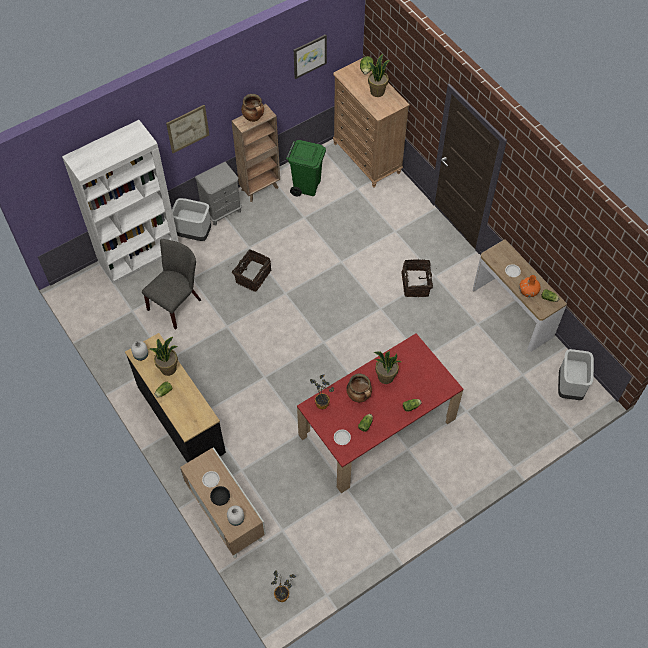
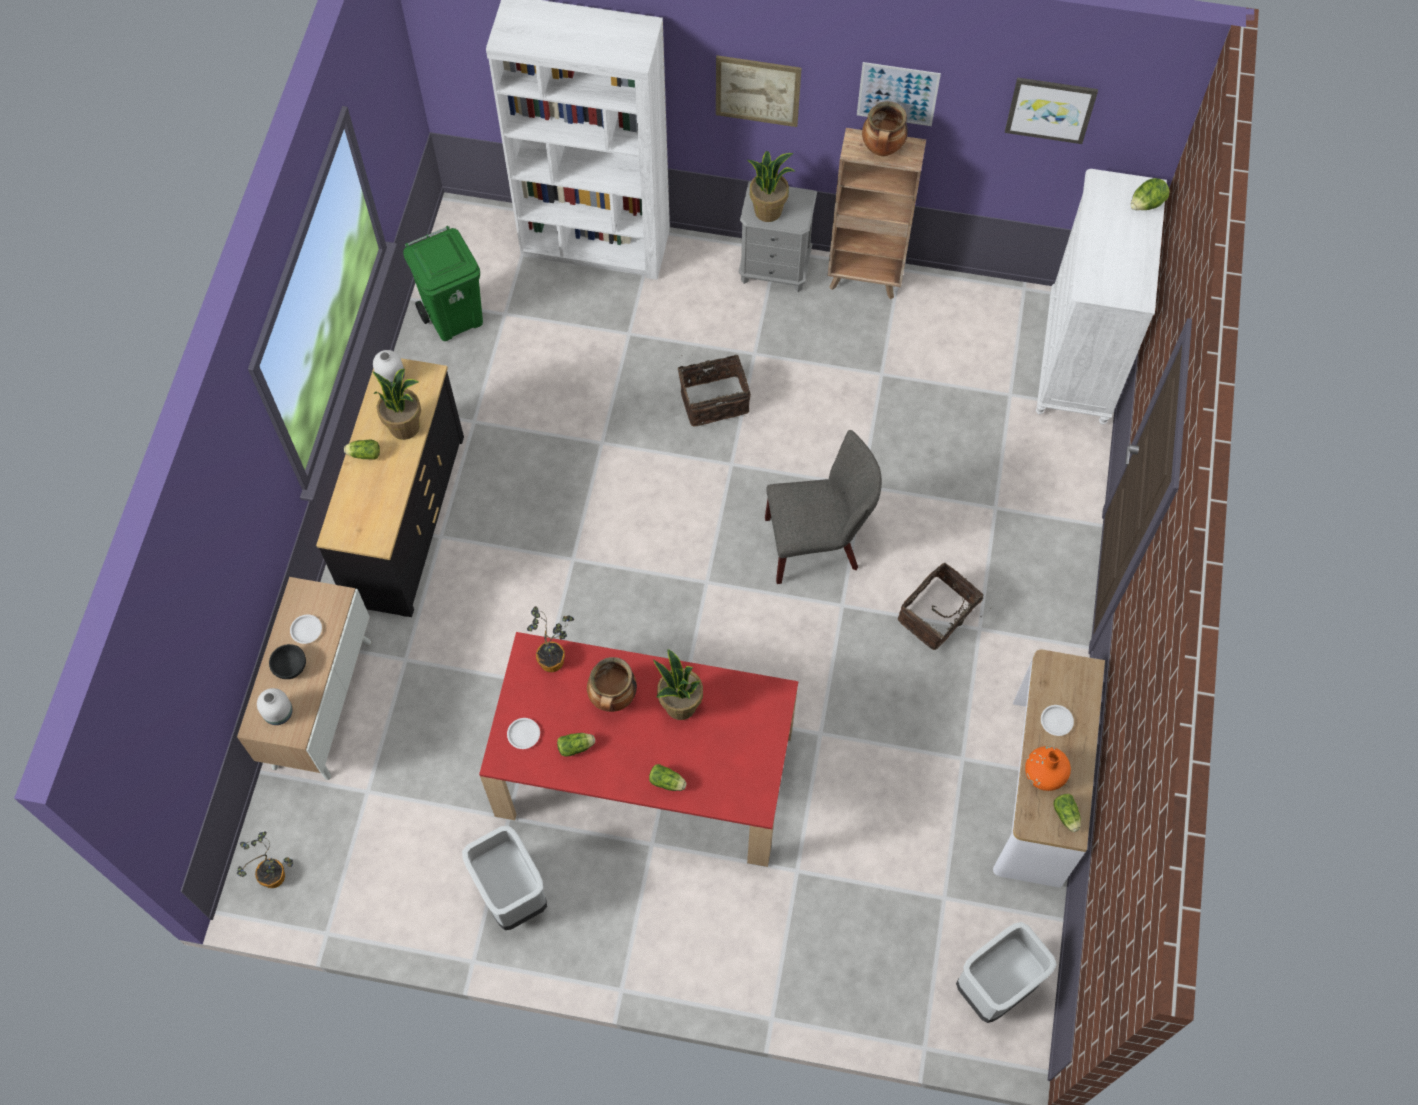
camera: 45 degrees right, 5 degrees up
(177, 303) = (573, 352): grey chair -> grey chair (818, 543)
(193, 234) = (699, 272): grey trash can -> grey trash can (510, 893)
(247, 90) = (897, 94): none -> picture
(306, 186) = (937, 330): green trash can -> green trash can (455, 318)
(367, 158) = (1078, 360): brown dresser -> white dresser
(377, 91) = (1124, 252): potted plant -> potted plant (768, 210)

